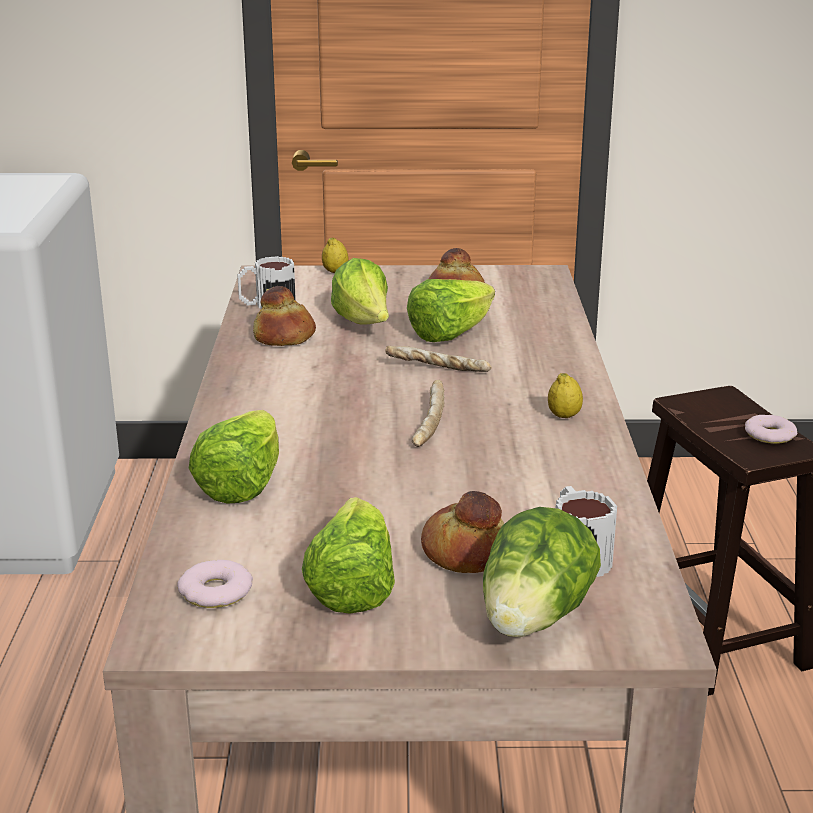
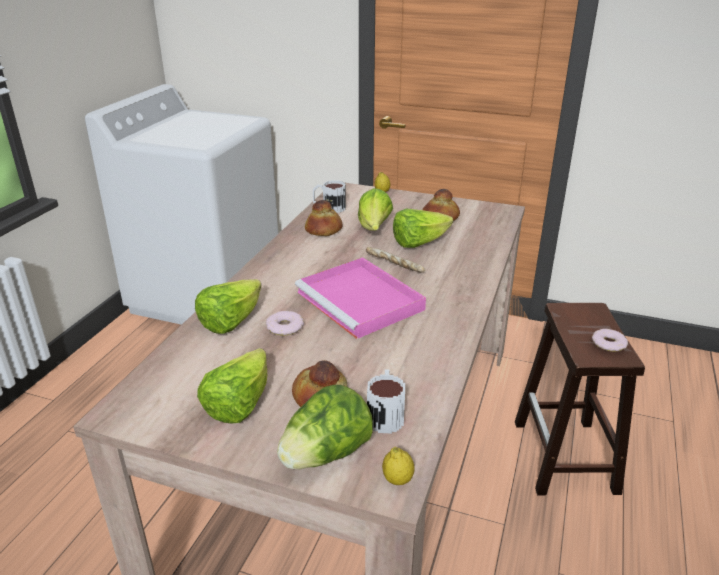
camera: 20 degrees right, 5 degrees up
(215, 591) = (166, 389): donut -> donut (284, 327)
(427, 424) = (362, 301): bread -> pink tray
(564, 416) = (448, 312): lemon -> lemon (397, 480)

